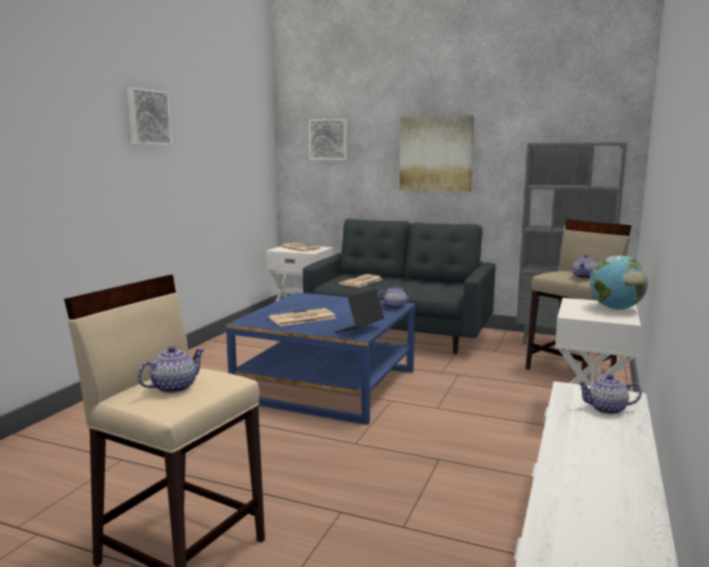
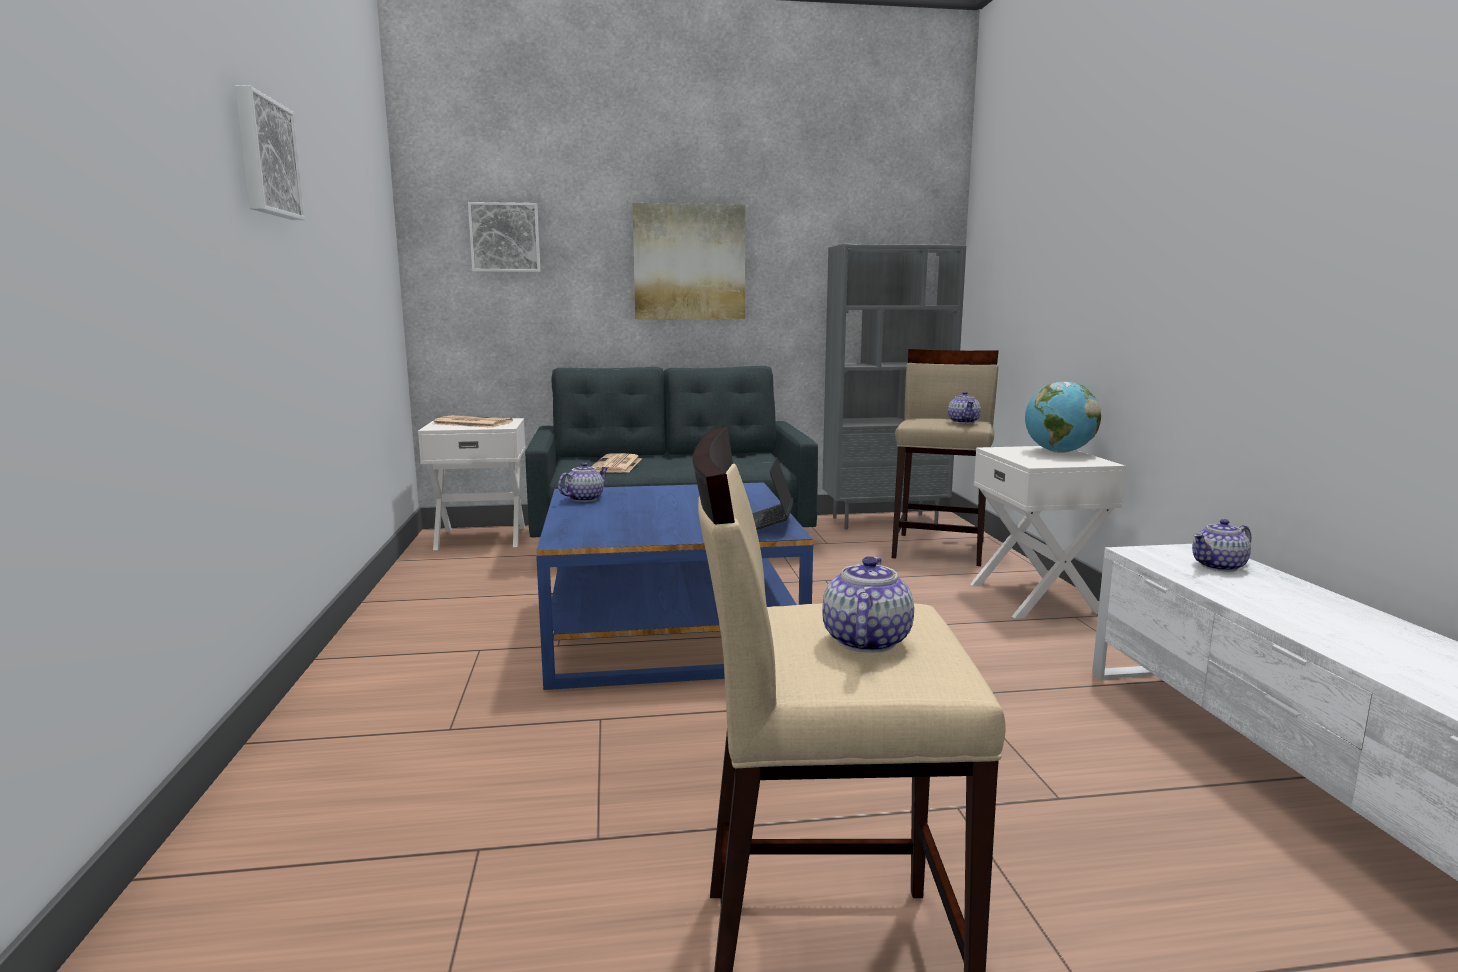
camera: 30 degrees left, 0 degrees up
(301, 318) = (646, 522): newspaper -> none
(395, 307) = (748, 490): teapot -> teapot (584, 499)

